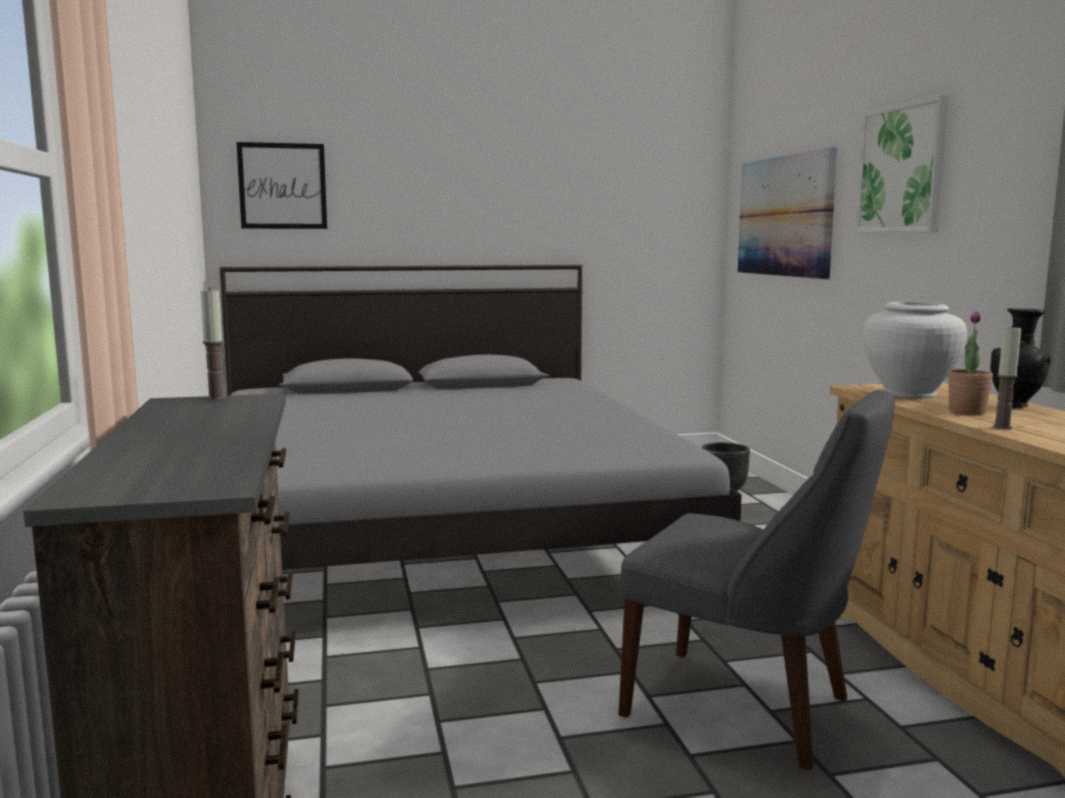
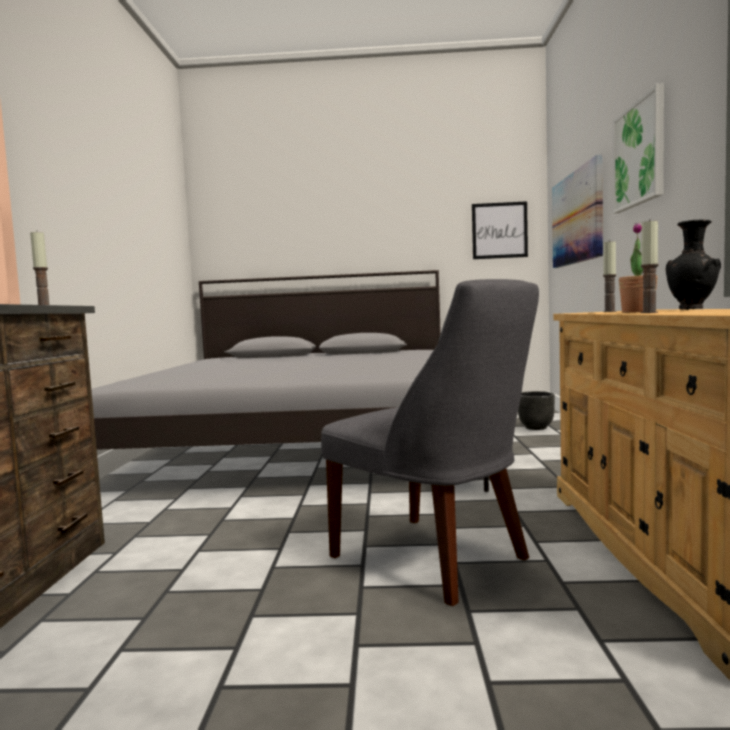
camera: 15 degrees right, 5 degrees down
(282, 186) = (237, 228): picture -> picture (499, 230)
(909, 394) = (609, 311): white vase -> candle

